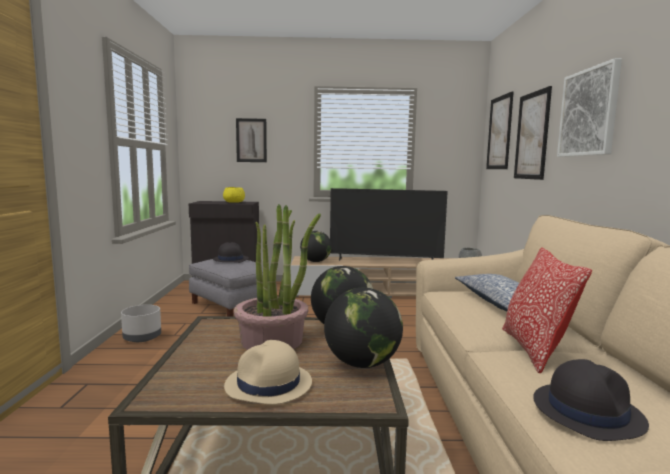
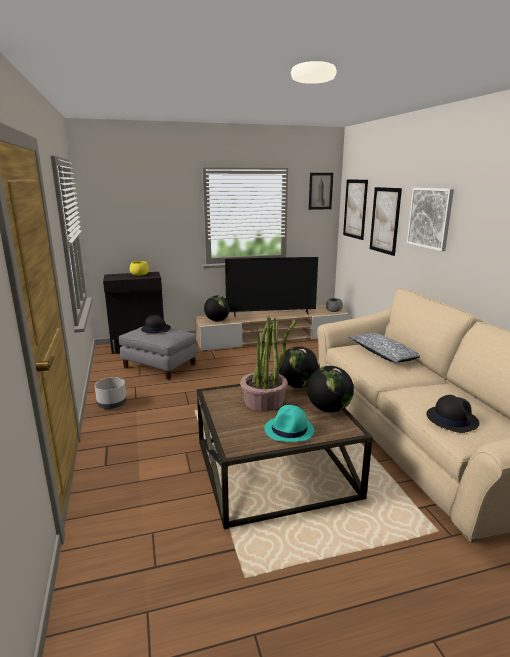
camera: 15 degrees left, 10 degrees up
(251, 140) = (148, 217): picture -> picture (320, 191)
(268, 385) = (289, 430): beige hat -> turquoise hat
(535, 350) = (414, 386): pillow -> none

